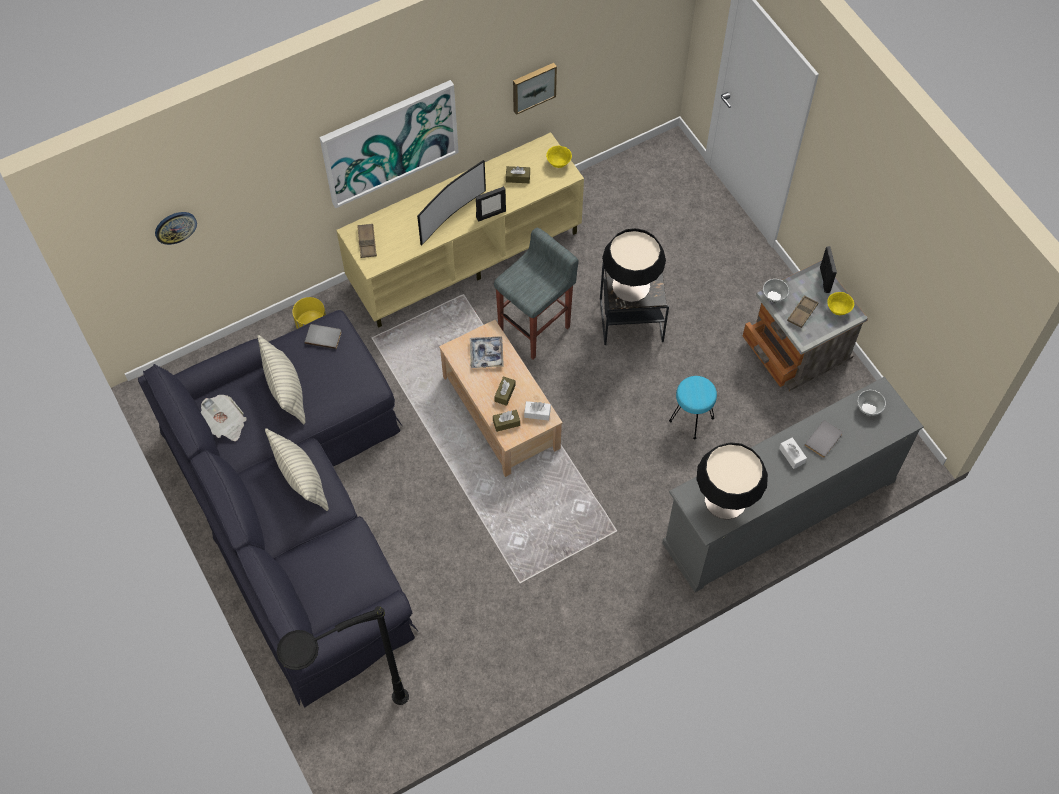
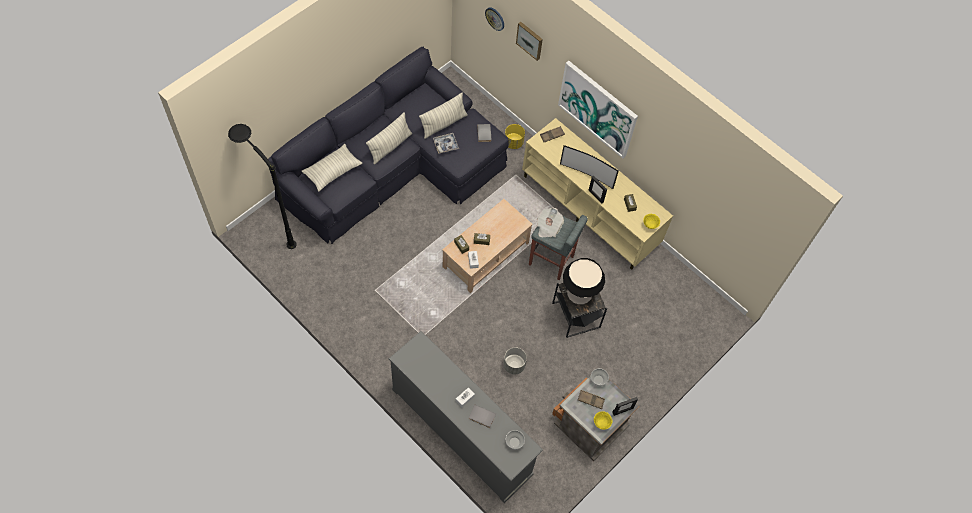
camera: 70 degrees right, 0 degrees up
(225, 424) = (413, 101): newspaper -> newspaper (548, 227)
(323, 575) = (332, 171): none -> pillow
(486, 354) = (506, 224): tray -> tray (445, 145)
(533, 86) = (676, 178): picture -> picture (530, 40)
(691, 419) = (514, 365): turquoise stool -> grey planter
(725, 500) = (422, 364): table lamp -> none

